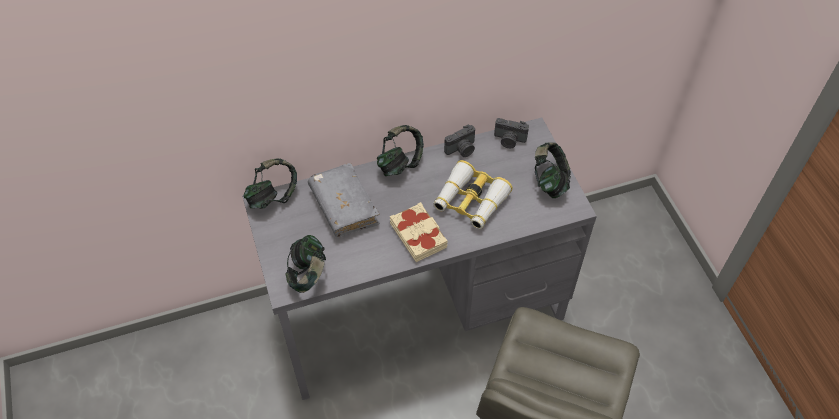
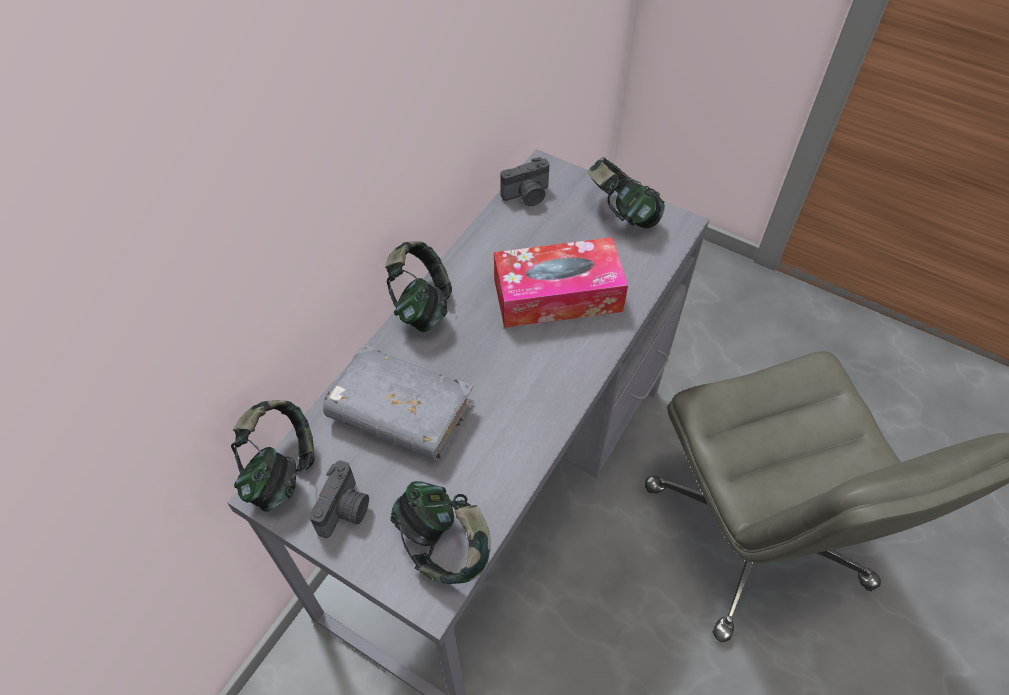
camera: 40 degrees left, 0 degrees up
(419, 235) = (538, 380): beige book -> none
(462, 149) = (482, 240): camera -> camera (345, 510)
(470, 201) = (557, 295): binoculars -> tissue box

